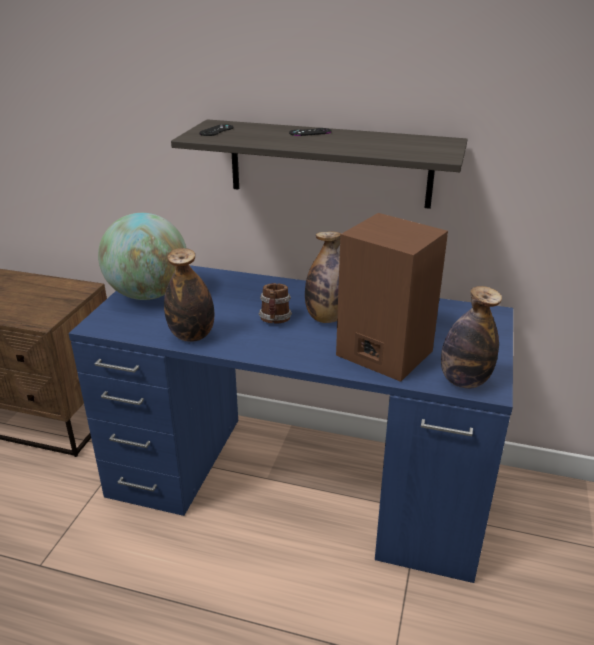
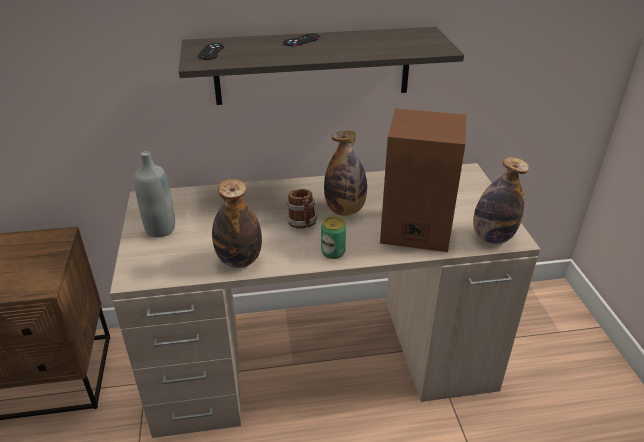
camera: 25 degrees left, 5 degrees up
(148, 294) = (160, 229): globe -> grey bottle
(283, 351) = (333, 252): none -> can
(298, 483) = (322, 358): blue desk -> beige desk

